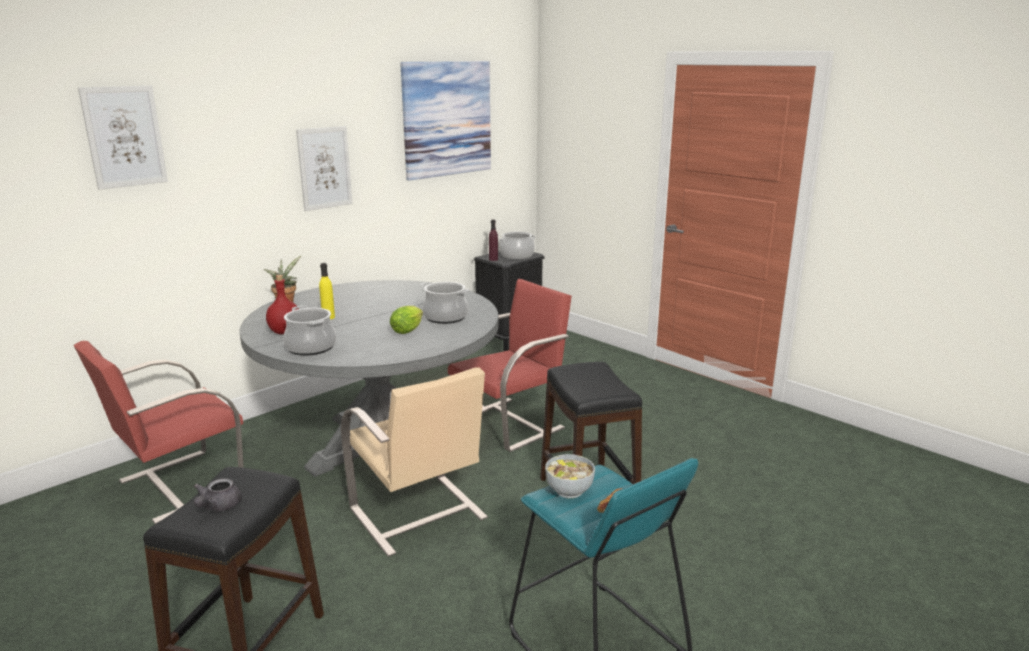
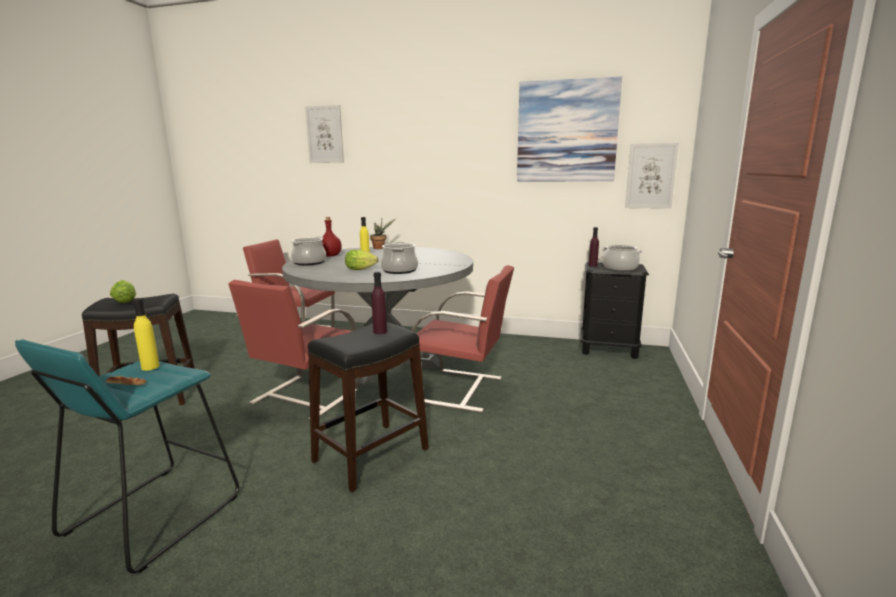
camera: 60 degrees right, 5 degrees down
(218, 507) = (125, 301): grey teapot -> lettuce
(324, 168) = (445, 164): picture -> picture (651, 176)
(418, 515) = (303, 397): beige chair -> red chair
(568, 490) = (150, 367): bowl -> yellow bottle
(591, 372) = (380, 332): none -> purple bottle

